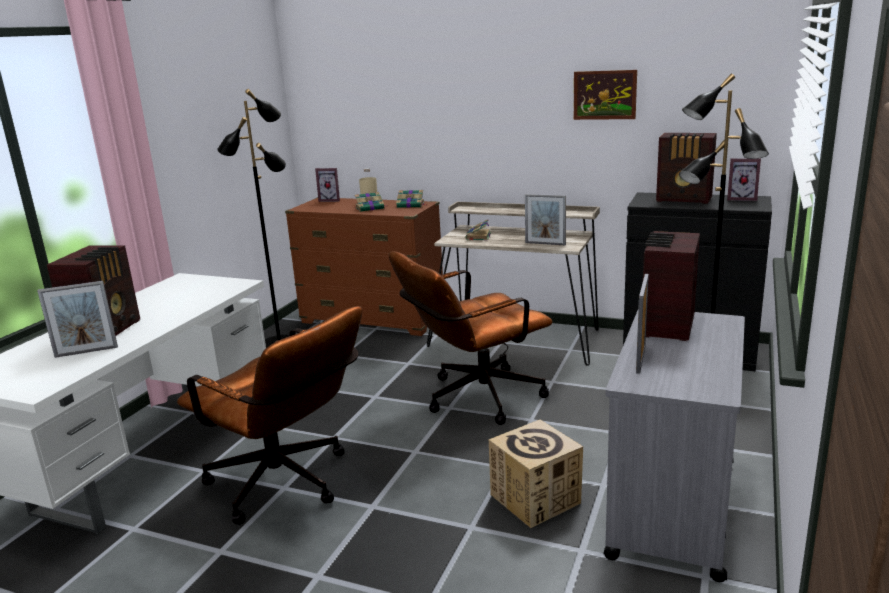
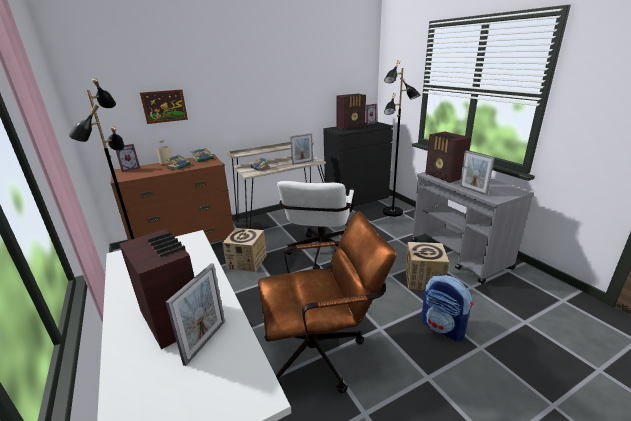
camera: 50 degrees left, 5 degrees up
(388, 366) = (247, 262): none -> cardboard box
(434, 556) = (443, 328): none -> backpack
(474, 398) = (320, 255): brown office chair -> white office chair
(604, 95) = (303, 77): picture -> picture (164, 106)

